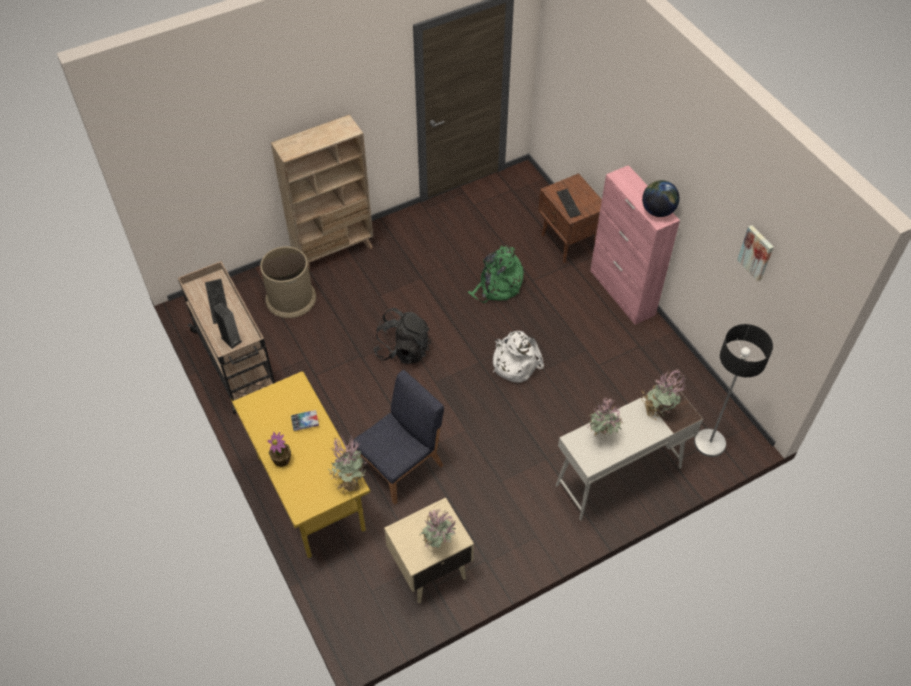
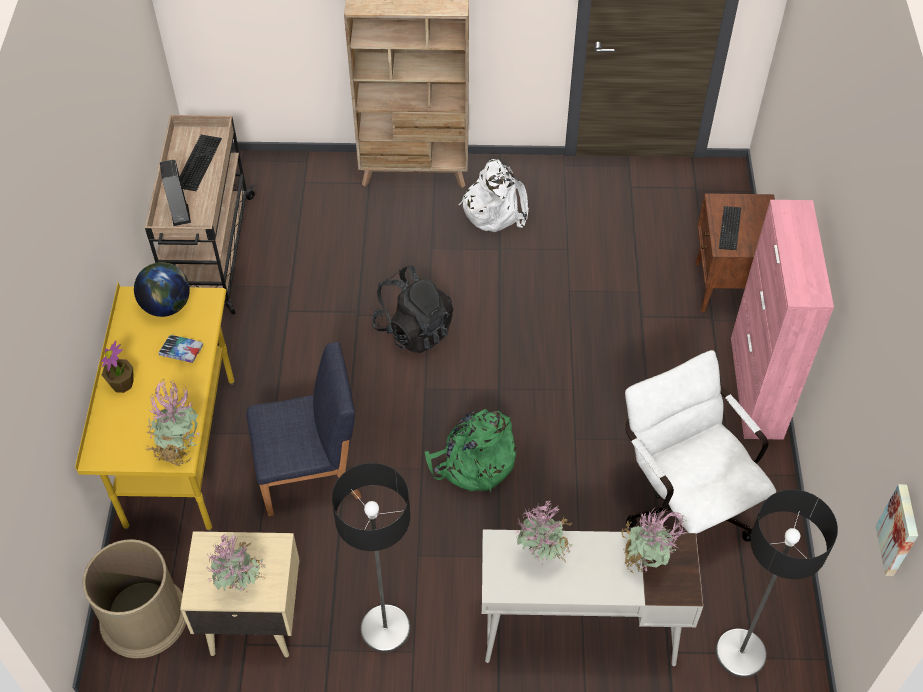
camera: 30 degrees right, 0 degrees up
(290, 298) = (324, 206): brown trash can -> brown trash can (143, 617)
(497, 286) = (590, 303): green backpack -> green backpack (473, 463)
(511, 532) = (385, 629): none -> floor lamp
(514, 363) = (543, 412): white backpack -> white backpack (494, 208)
(627, 377) = (683, 504): none -> white office chair
(657, 211) = (809, 280): globe -> globe (167, 305)
(756, 252) = (889, 396): picture -> picture (900, 530)

